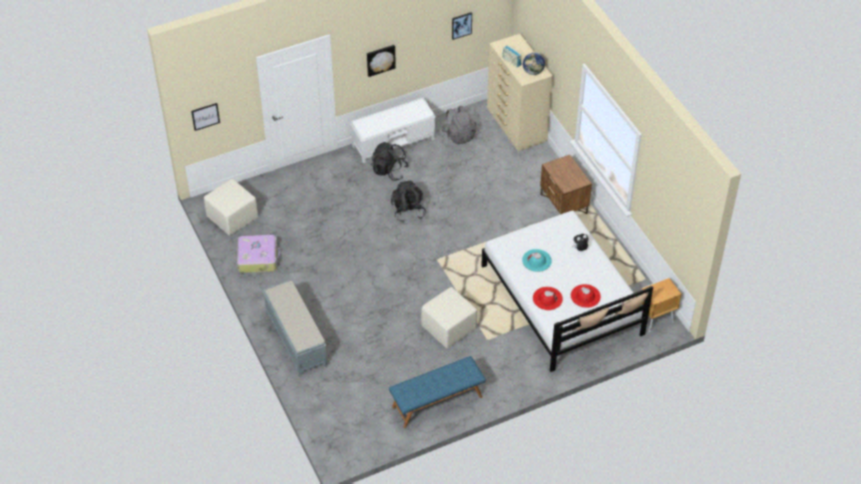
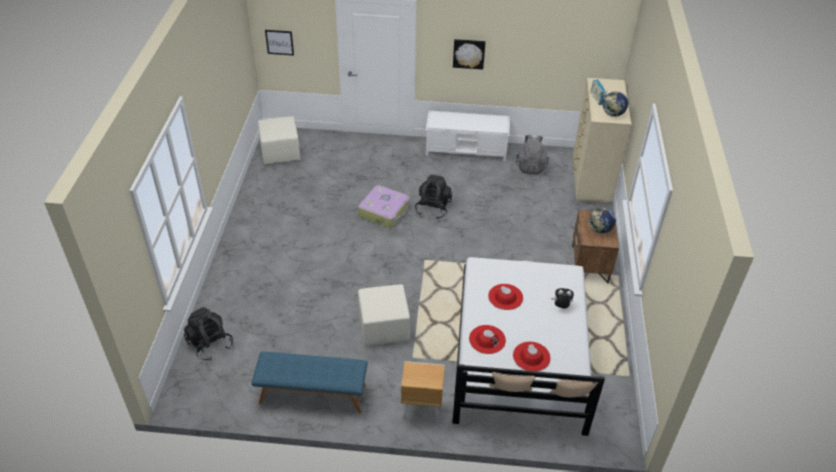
camera: 30 degrees right, 5 degrees down
(258, 258) = (271, 191): suitcase -> suitcase (384, 212)
(296, 339) = (239, 271): grey bench -> none
(389, 171) = (443, 170): black backpack -> black backpack (210, 344)
(461, 25) = (564, 49): picture -> none
(536, 260) = (505, 297): turquoise hat -> red hat
(569, 174) = (600, 230): none -> globe
(655, 320) = (611, 425): brown nightstand -> brown nightstand (421, 409)

